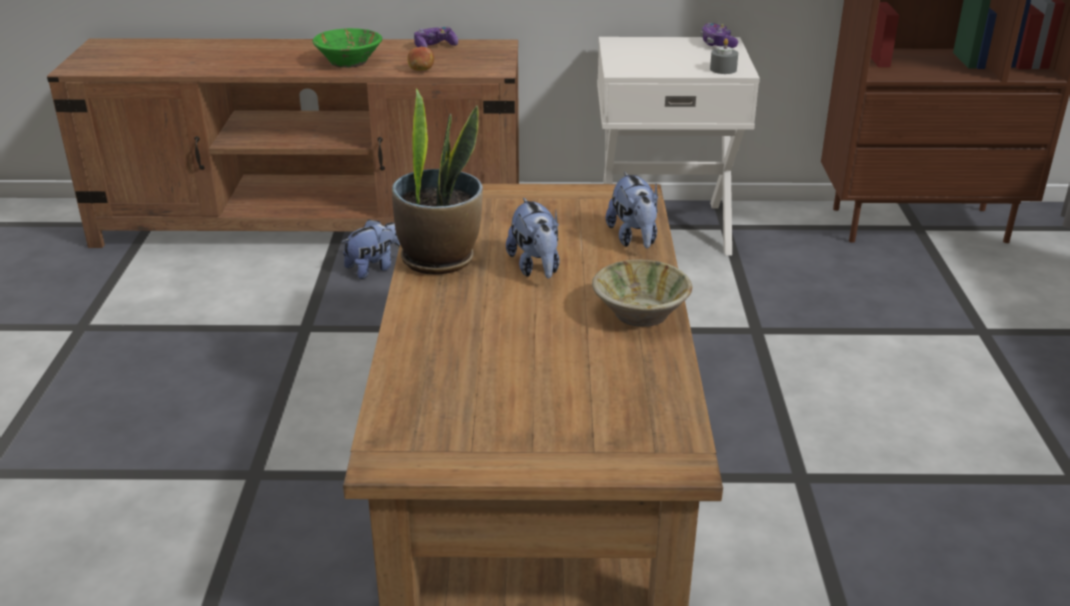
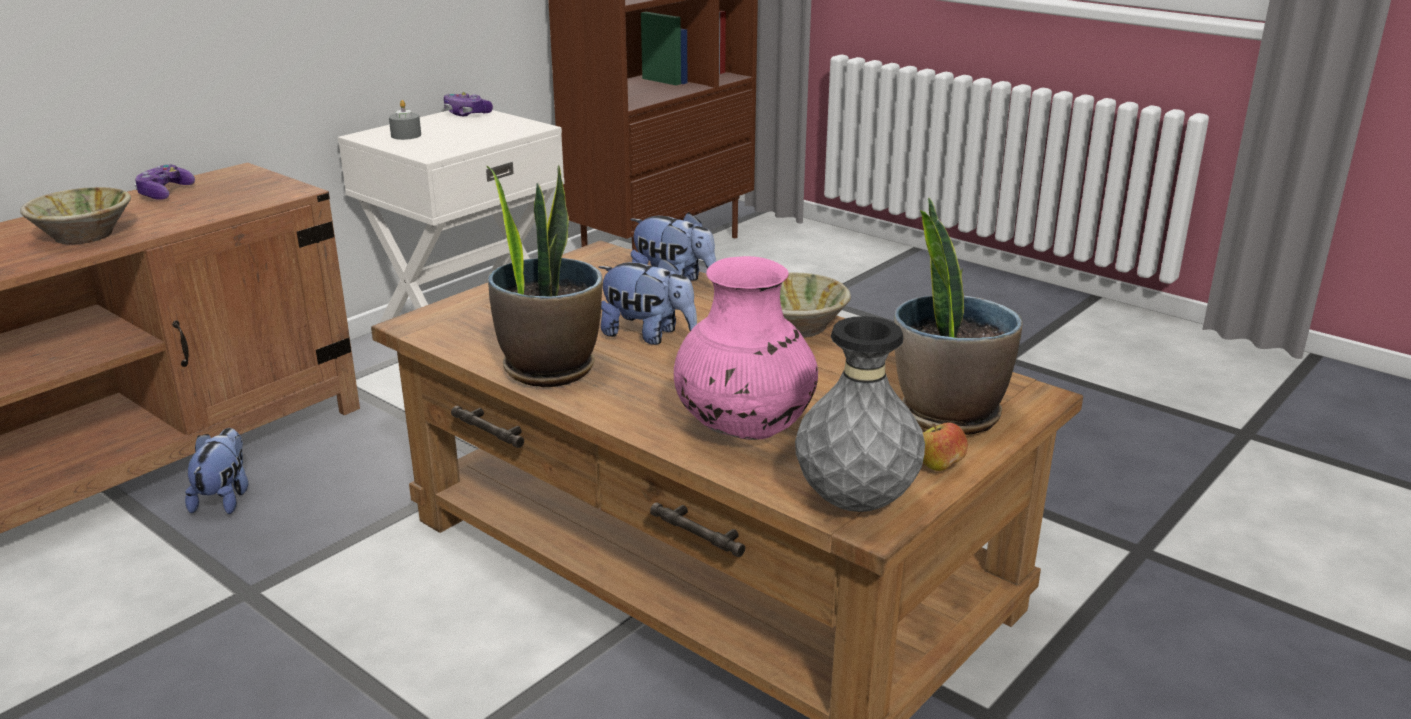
camera: 50 degrees left, 5 degrees down
(349, 61) = (84, 235): green bowl -> beige bowl
(402, 444) = (856, 503): none -> grey vase
(421, 70) = (204, 216): apple -> apple (940, 467)
(449, 360) = (744, 430): none -> pink vase
(588, 432) = (947, 414): none -> potted plant
(723, 69) = (518, 129): grey candle -> grey candle (406, 135)

